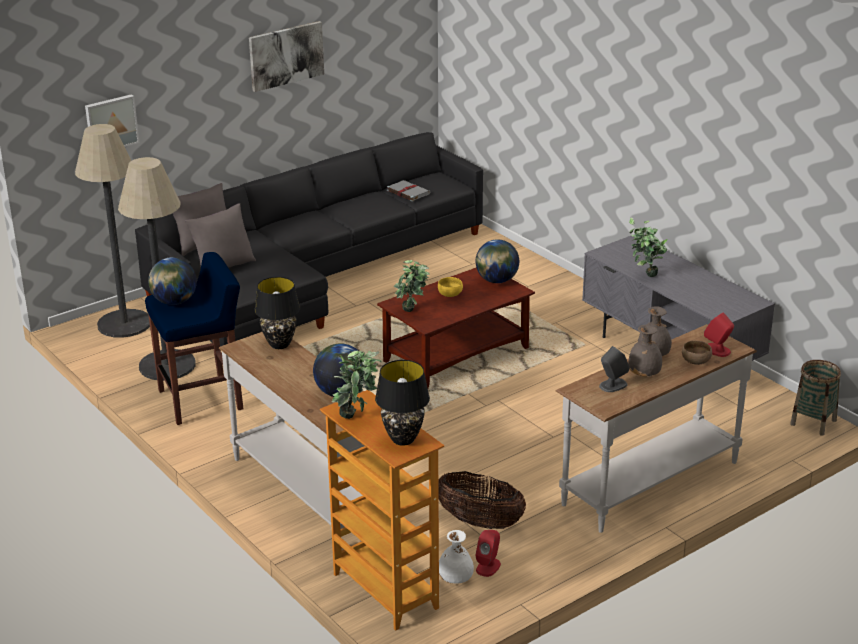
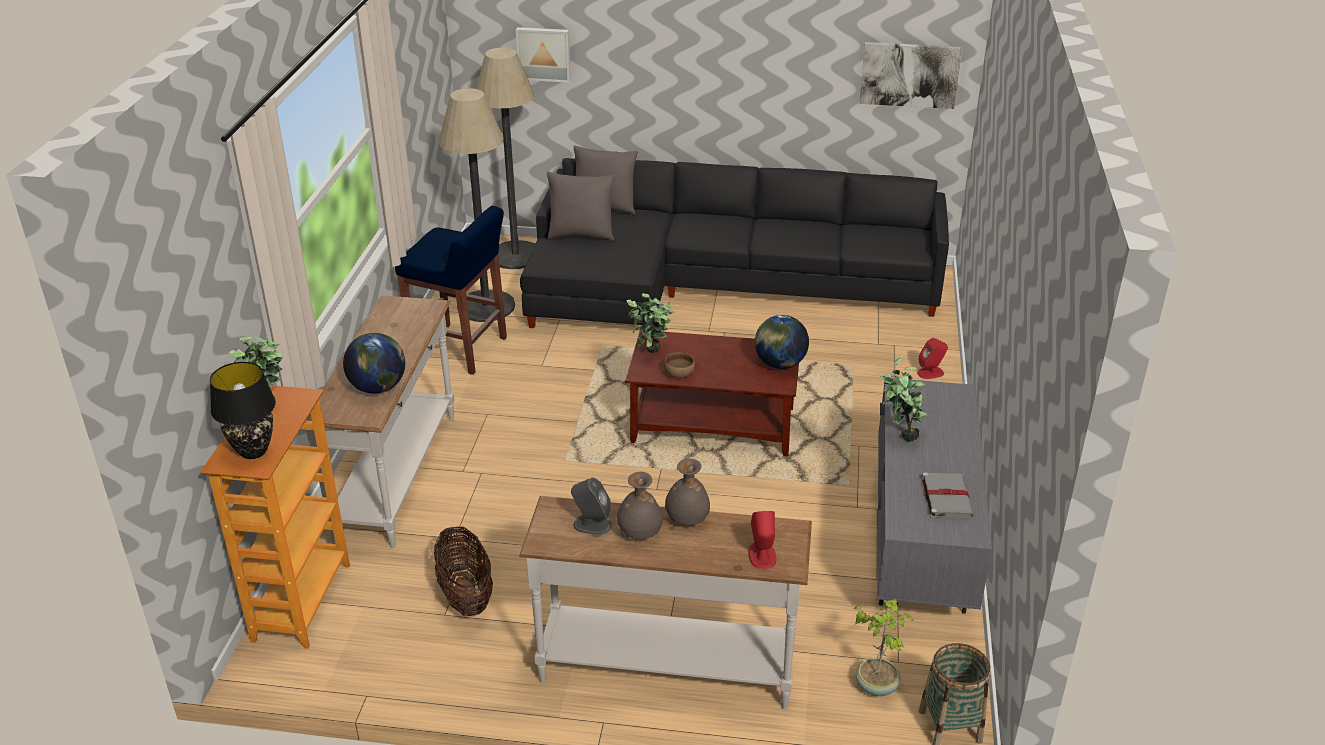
camera: 45 degrees right, 5 degrees up
(174, 302) = (441, 241): globe -> none
(280, 344) = (420, 318): black table lamp -> none
(286, 55) = (761, 38): picture -> picture (909, 74)
(407, 192) = (856, 236): grey book -> grey book (946, 497)
(450, 294) = (714, 355): yellow bowl -> none
(455, 580) = (361, 633): white vase -> none
(488, 566) = (403, 641): red speaker -> red speaker (930, 373)
(696, 361) = (717, 553): brown bowl -> brown bowl (679, 374)
(756, 426) = (877, 685): none -> potted plant

